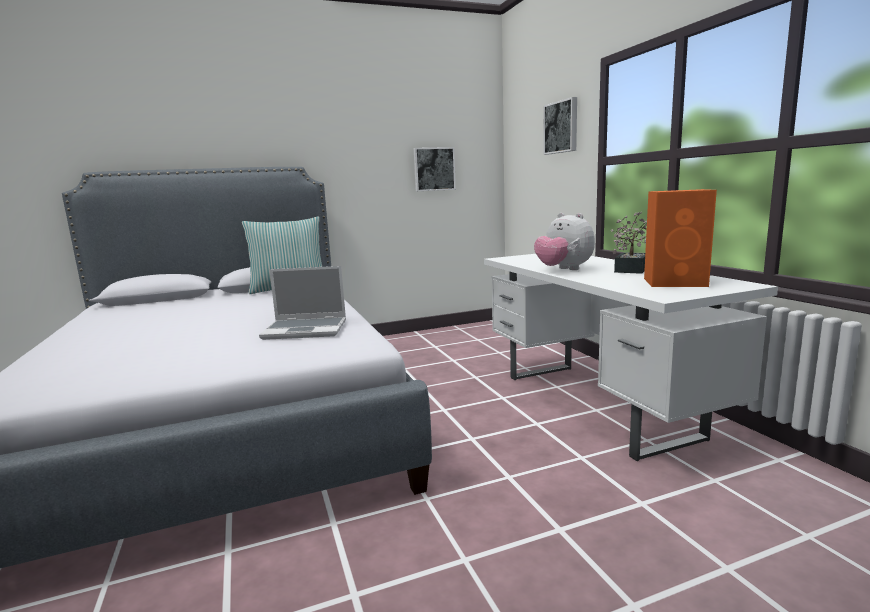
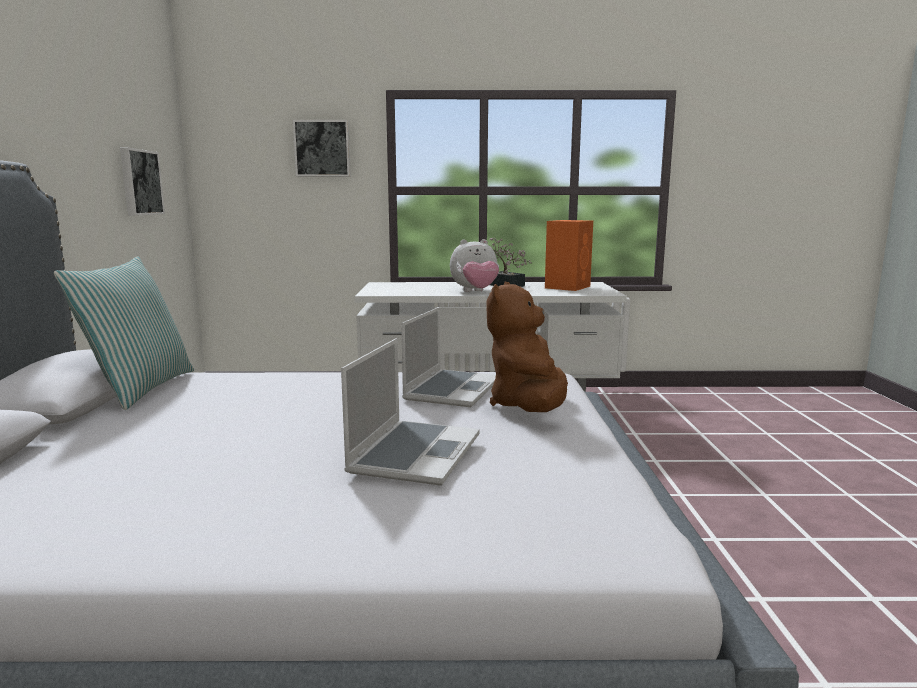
camera: 70 degrees left, 0 degrees up
(158, 340) = (414, 453): none -> laptop
(264, 352) = (529, 407): none -> brown plush toy

